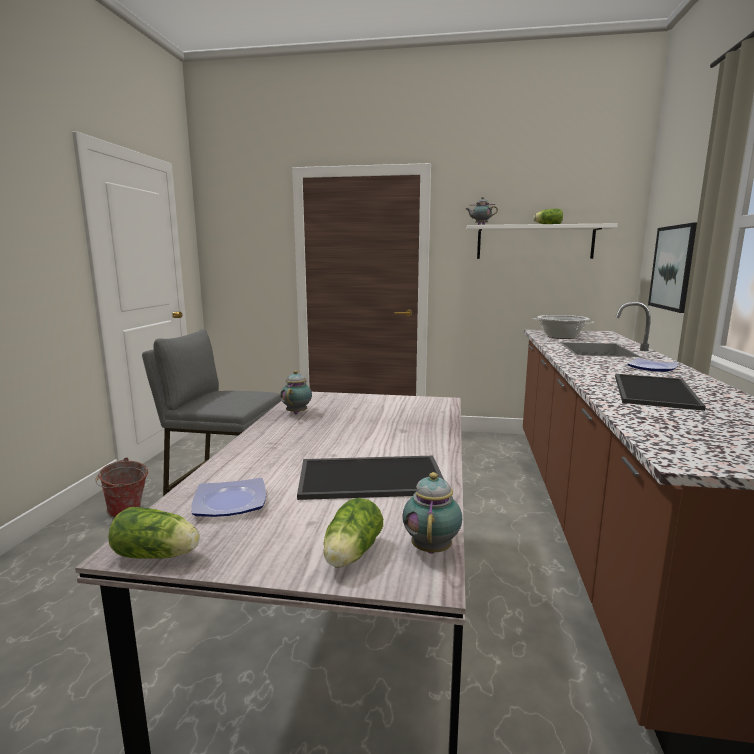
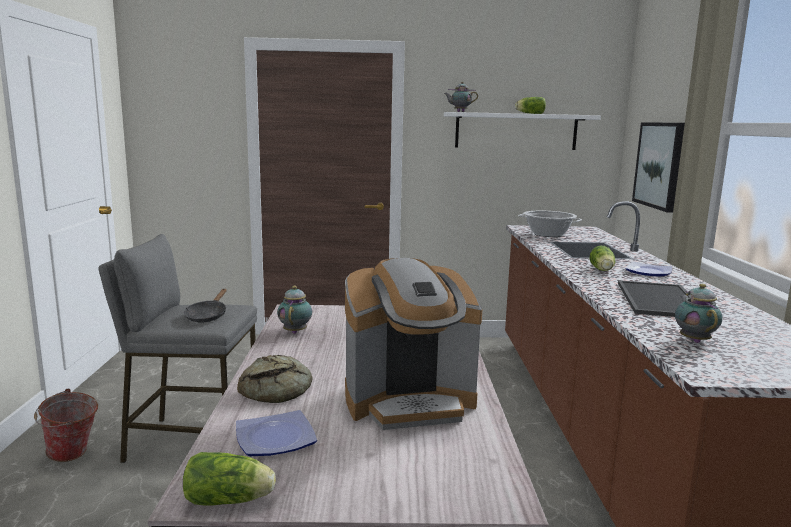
camera: 10 degrees left, 0 degrees up
(234, 399) = (207, 316): none -> black frying pan
(257, 459) = (279, 389): none -> bread
(350, 555) = (424, 484): lettuce -> lettuce (602, 270)
(372, 477) = (409, 402): tray -> coffee machine
(432, 547) = (497, 470): teapot -> teapot (694, 340)

